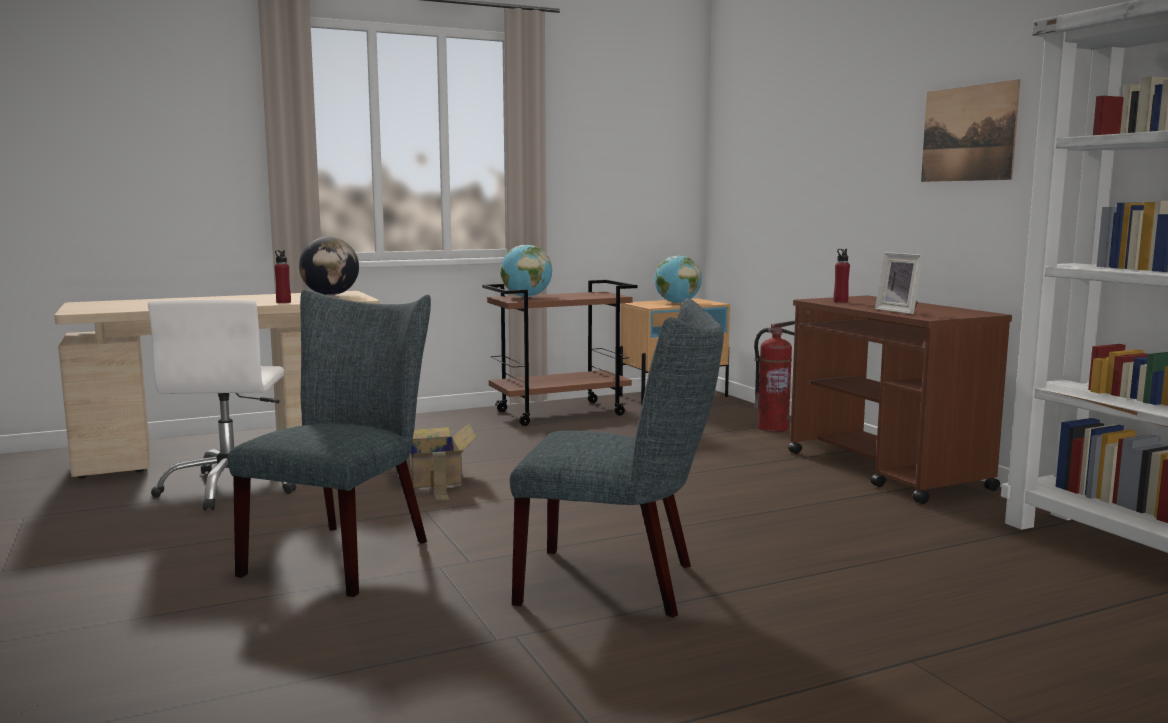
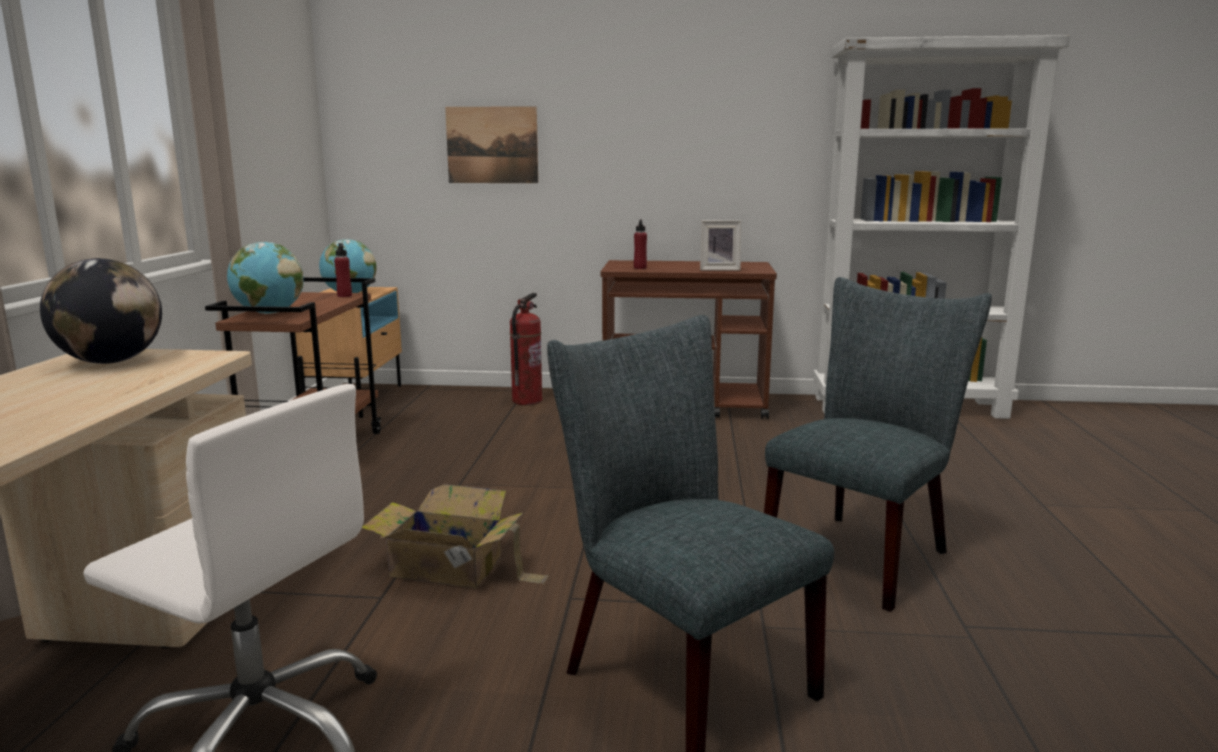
camera: 60 degrees left, 5 degrees up
(283, 302) = (134, 389): red bottle -> red bottle (344, 296)
(968, 133) = (707, 117): picture -> picture (492, 145)

